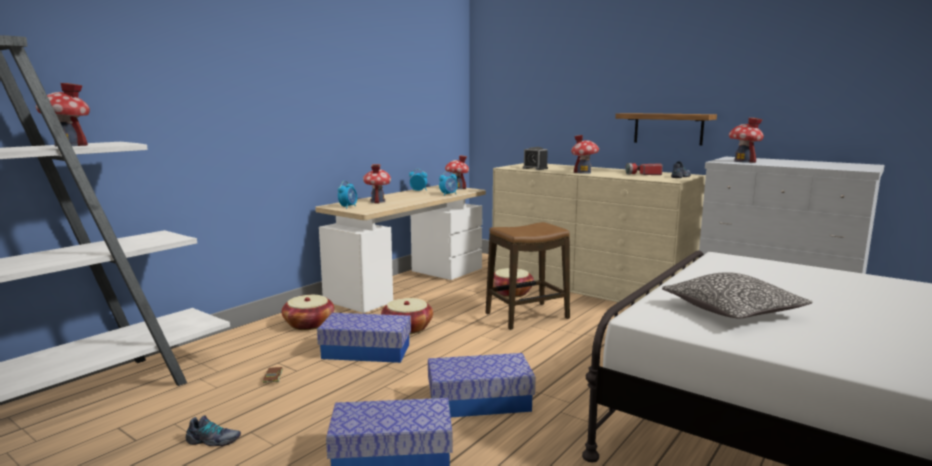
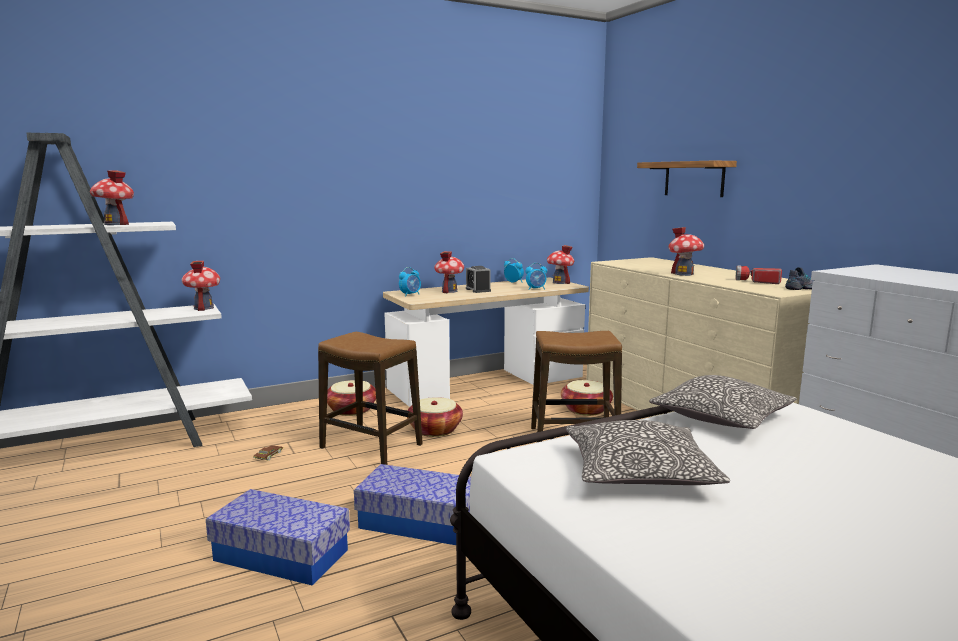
camera: 25 degrees right, 0 degrees up
(213, 441) = (166, 502): shoe -> none
(366, 351) = (371, 446): storage box -> stool
(535, 168) = (637, 265): alarm clock -> alarm clock (478, 290)
(668, 128) = (807, 222): shelf -> shelf (694, 179)
(717, 269) = (721, 417): none -> pillow
(743, 161) = (873, 273): toy house -> toy house (203, 308)

